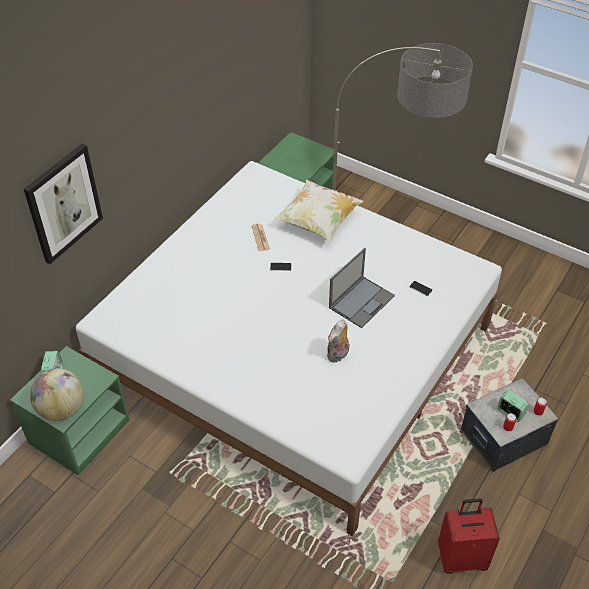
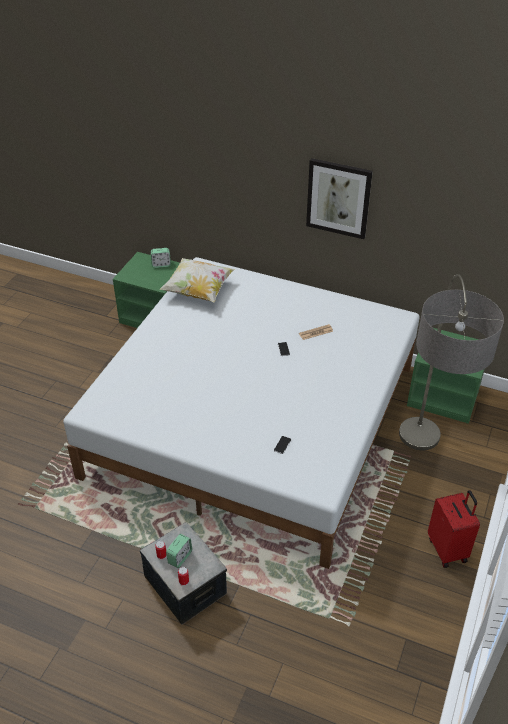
camera: 80 degrees right, 5 degrees down
(62, 409) = (131, 274): globe -> none
(63, 203) = (216, 167): picture -> picture (338, 198)
(318, 222) = (350, 366): pillow -> pillow (198, 291)
(338, 355) = (188, 396): plush toy -> none
(362, 301) = (255, 405): laptop -> none
(462, 557) = (56, 555): red suitcase -> red suitcase (448, 549)

